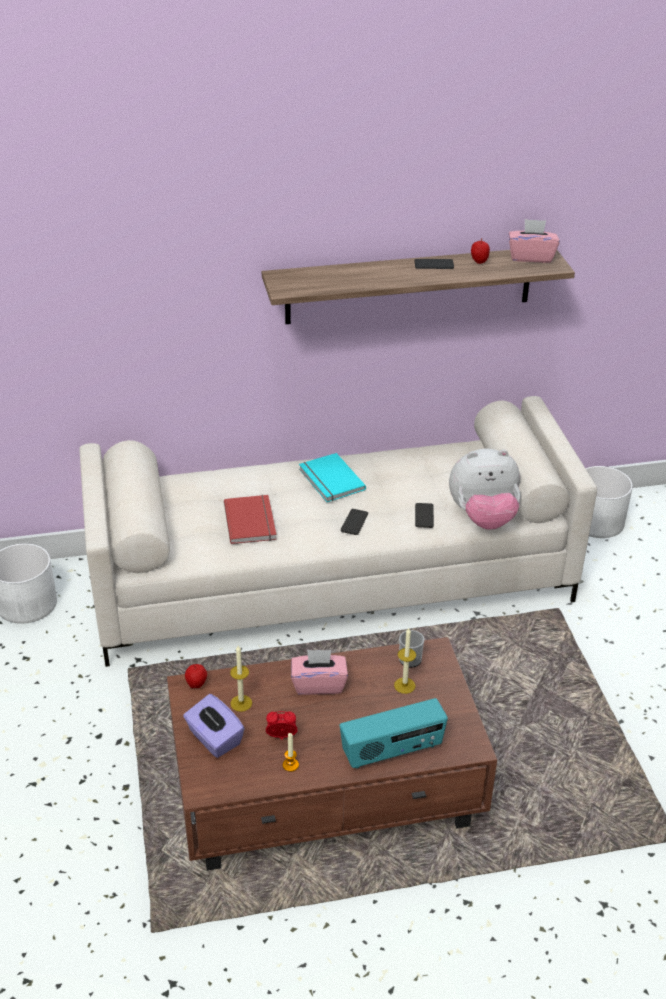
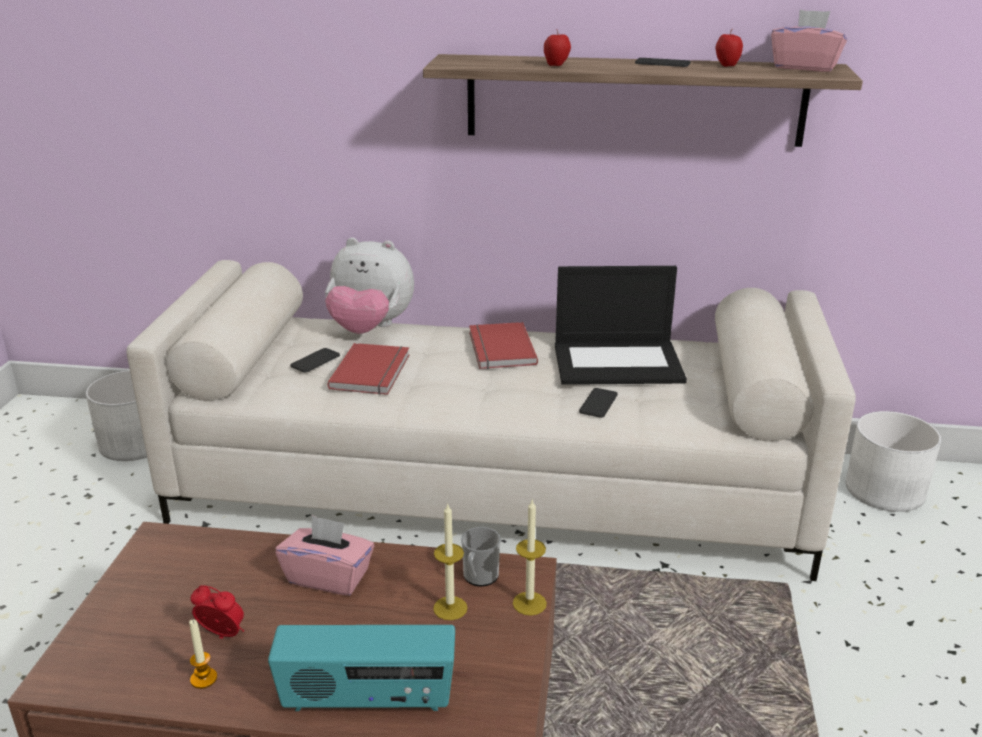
camera: 20 degrees right, 10 degrees down
(196, 685) = (169, 540): apple -> apple (556, 65)
(214, 739) = (132, 613): purple tissue box -> none
(241, 703) = (206, 576): candle -> candle (529, 603)
(330, 480) = (499, 349): turquoise book -> red book
(354, 522) = (500, 394): phone -> phone (315, 361)
(420, 476) = (619, 362): none -> laptop
(483, 518) = (681, 420): plush toy -> plush toy (370, 328)

